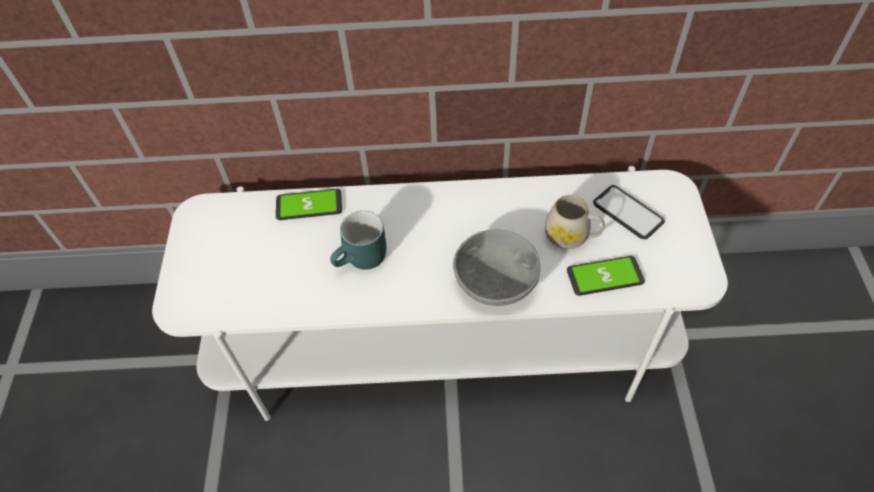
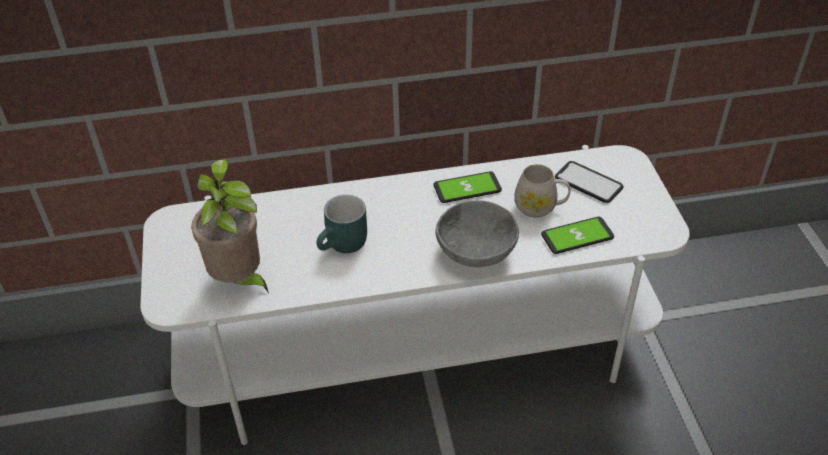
camera: 10 degrees left, 10 degrees down
(252, 289) = (239, 280): none -> potted plant
(309, 205) = (281, 205): phone -> phone (467, 188)

